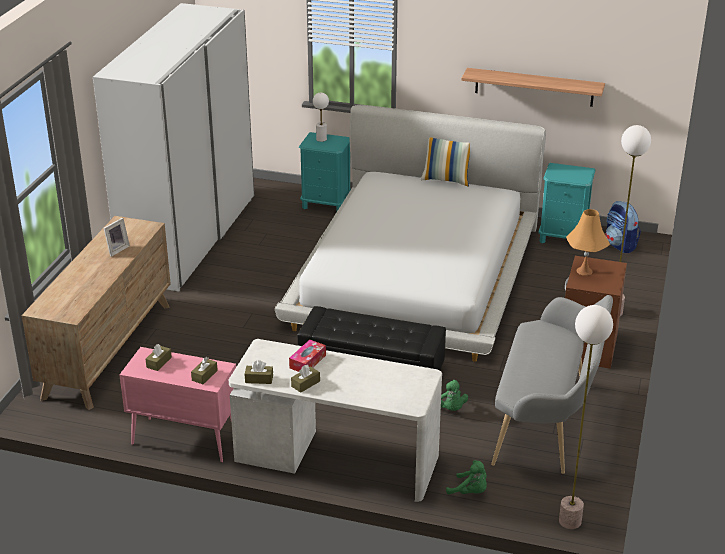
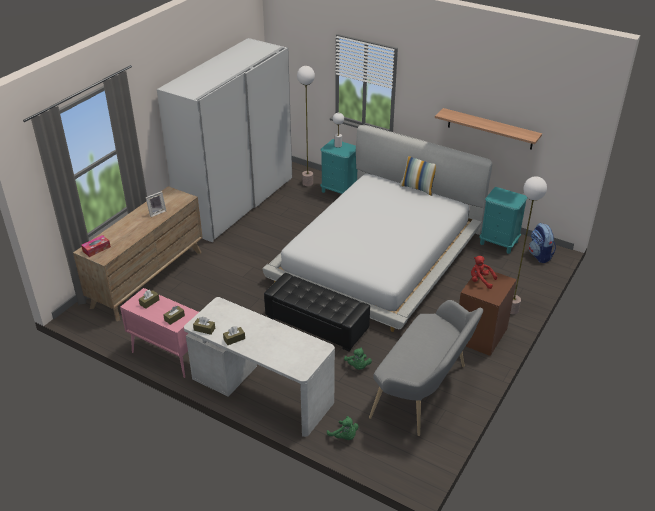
camera: 15 degrees right, 5 degrees up
(307, 361) = (244, 321): tissue box -> tissue box (96, 249)
(570, 521) = (407, 476): floor lamp -> floor lamp (307, 183)
(584, 271) = (480, 281): orange table lamp -> red plush toy

